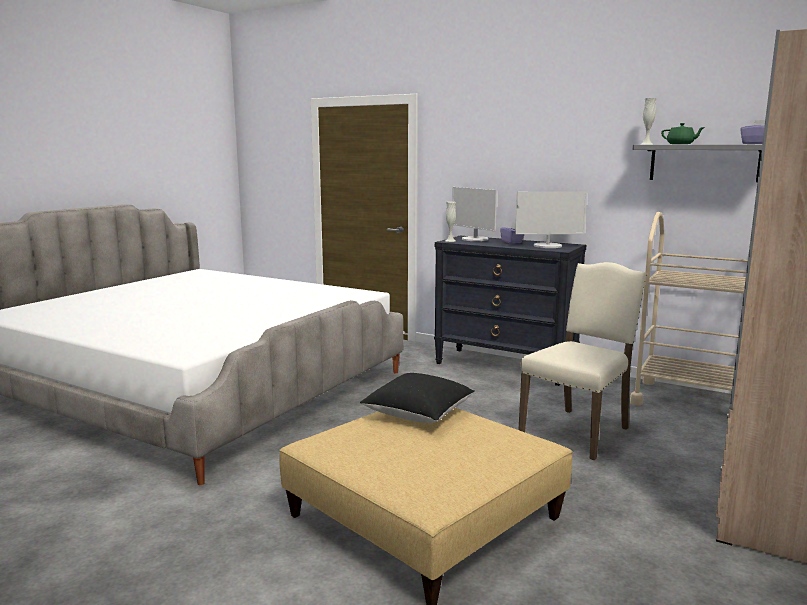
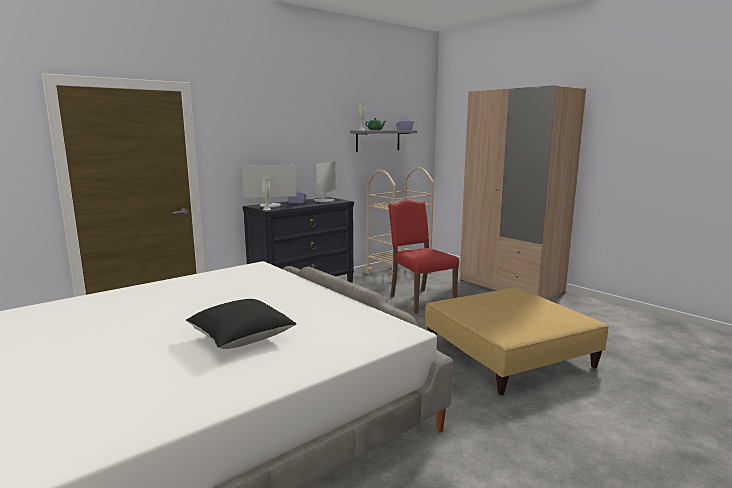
camera: 70 degrees left, 0 degrees up
(418, 414) = (466, 306): black pillow -> black pillow (241, 339)
(578, 431) = (420, 300): beige chair -> red chair

